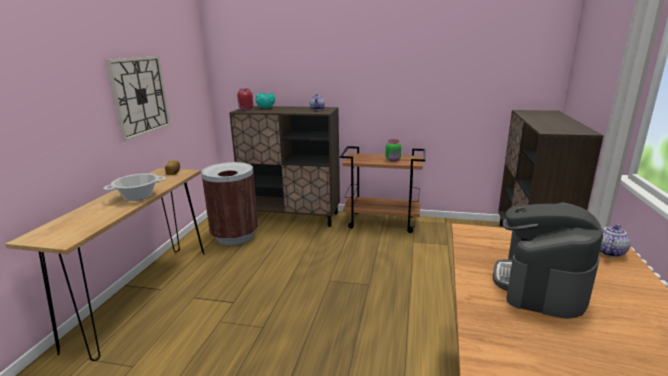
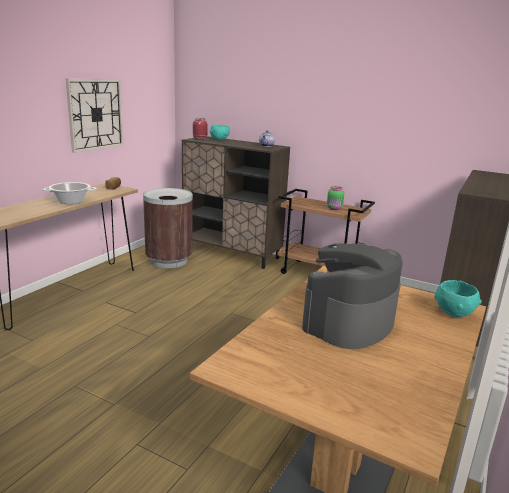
camera: 15 degrees right, 0 degrees up
(608, 251) = (453, 313): teapot -> turquoise bowl

